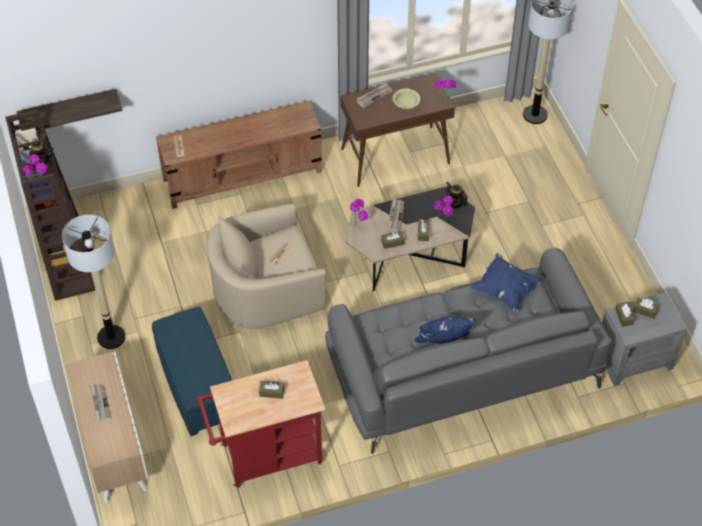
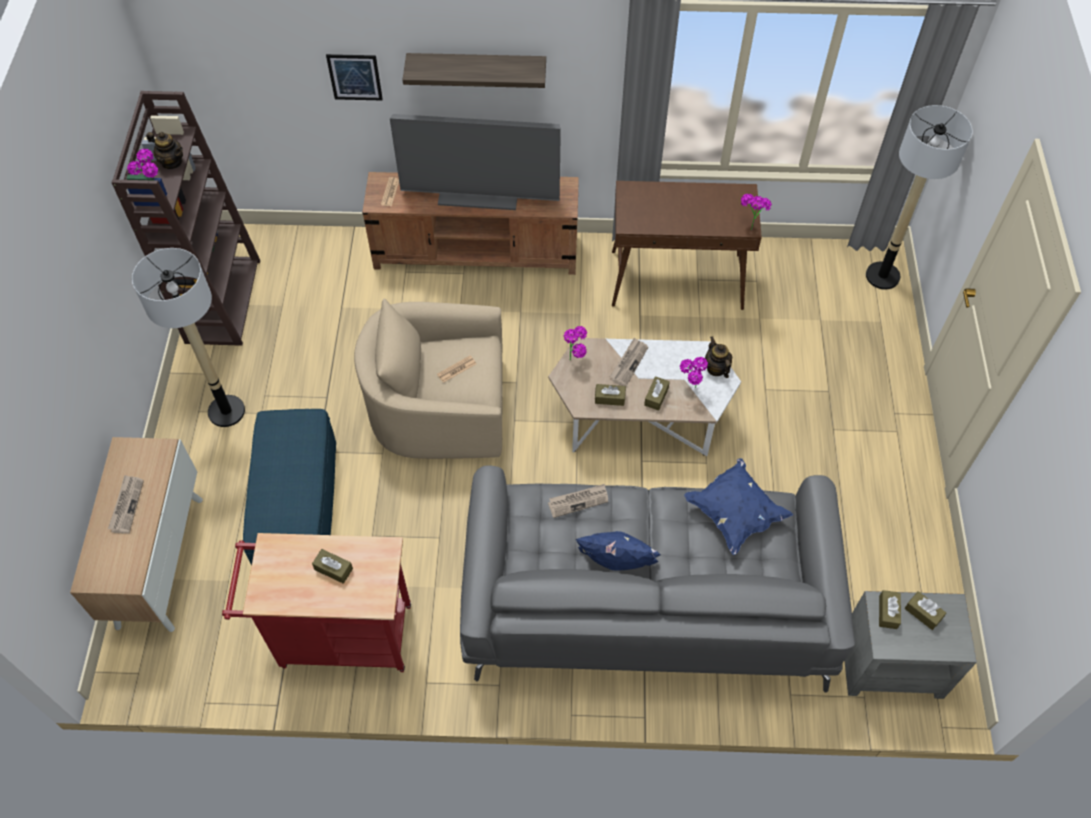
camera: 20 degrees right, 5 degrees up
(68, 109) = (251, 106): shelf -> shelf (477, 69)
(146, 69) = (354, 77): none -> picture
(244, 130) = (480, 193): none -> television
(374, 96) = (660, 193): newspaper -> newspaper (578, 501)
(406, 102) = (698, 213): yellow bowl -> none
(408, 255) = (639, 417): black coffee table -> white coffee table

